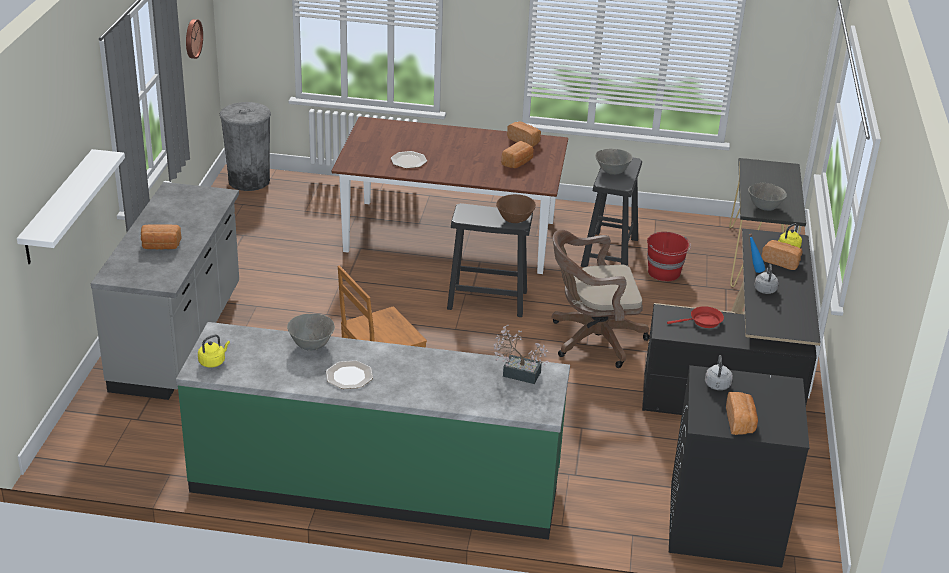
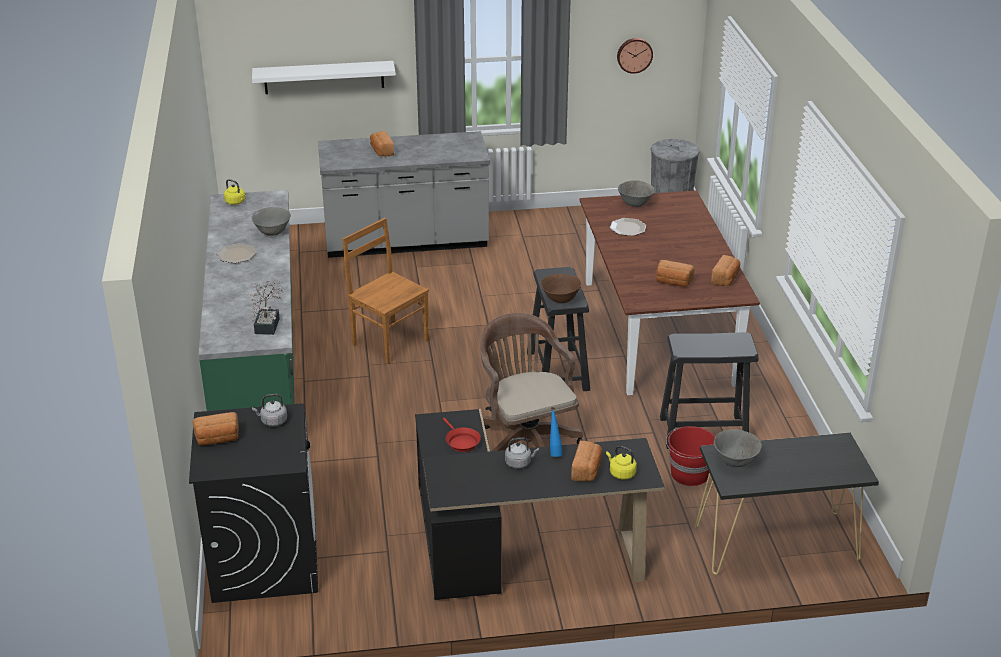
camera: 75 degrees right, 0 degrees up
(612, 172) = (709, 341): grey bowl -> grey bowl (635, 204)

